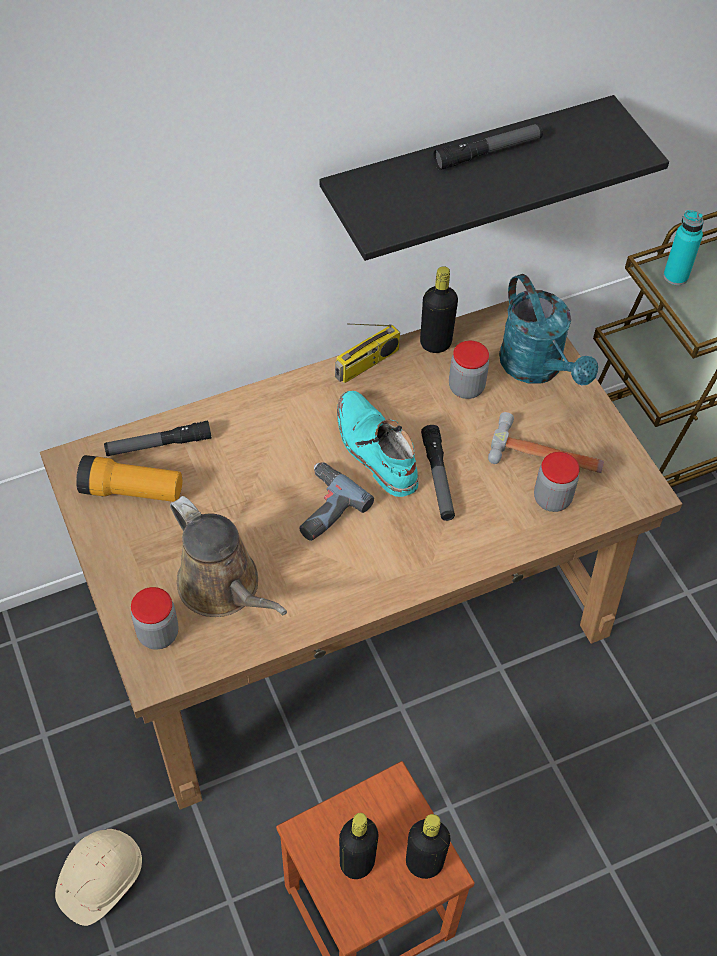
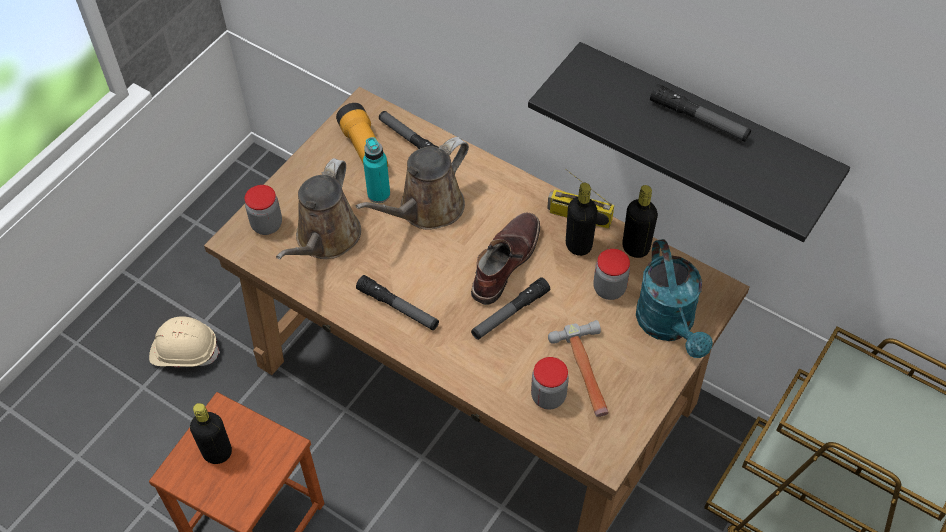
camera: 60 degrees right, 0 degrees up
(258, 478) = (426, 209): none -> brown watering can
(322, 507) = (430, 258): power drill -> none
(362, 567) = (398, 307): none -> flashlight
(374, 450) = (504, 262): turquoise boot -> brown boot
(424, 863) = (240, 494): black bottle -> black bottle (578, 245)
(537, 368) = (669, 326): turquoise watering can -> turquoise watering can turned 45 degrees counterclockwise
(675, 276) = (857, 376): turquoise bottle -> turquoise bottle (378, 194)

